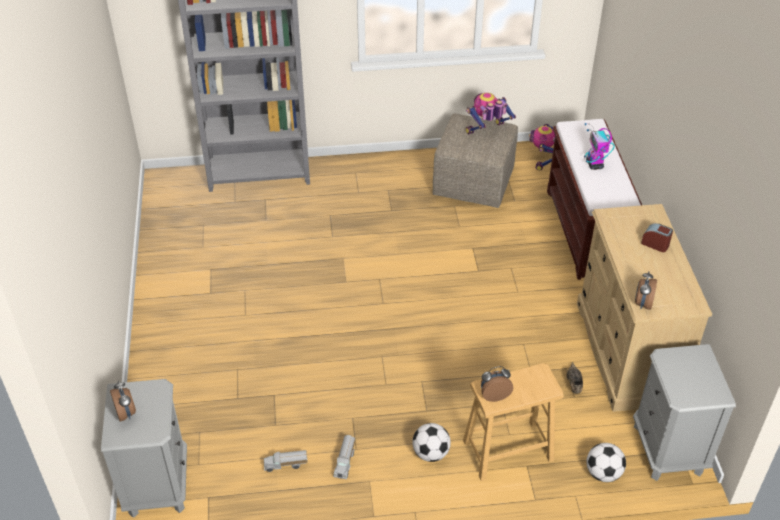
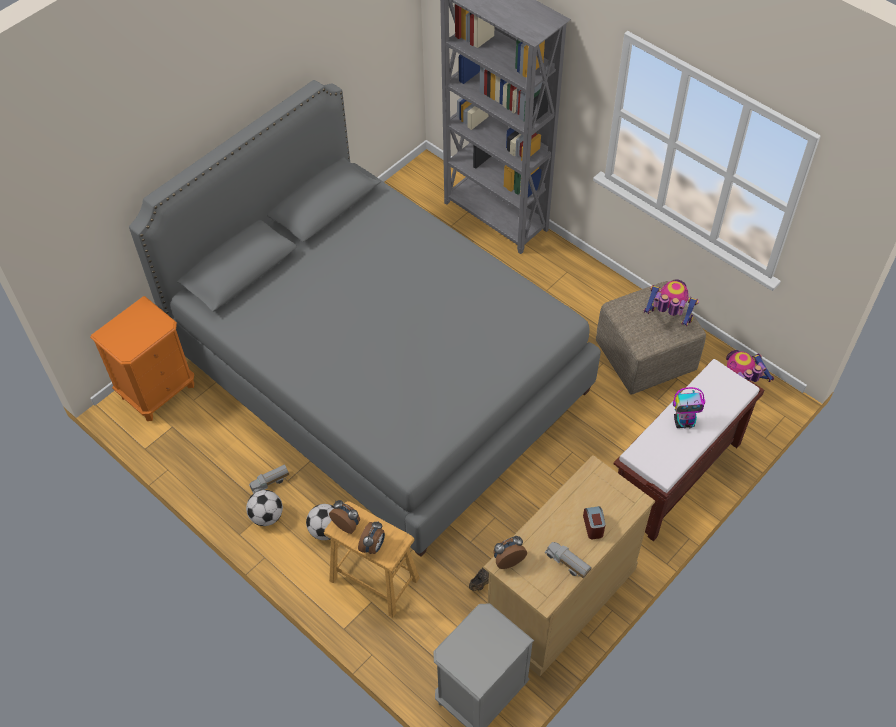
camera: 50 degrees right, 10 degrees up
(126, 413) = (128, 325): alarm clock -> alarm clock (373, 546)
(157, 484) = (158, 390): grey nightstand -> orange nightstand
(286, 465) = (236, 449): toy truck -> toy truck (567, 563)
(318, 325) = (380, 372): none -> grey bed
(594, 165) = (684, 422): toy robot -> toy robot turned 135 degrees counterclockwise
(603, 473) = (411, 660): football -> football (266, 516)

